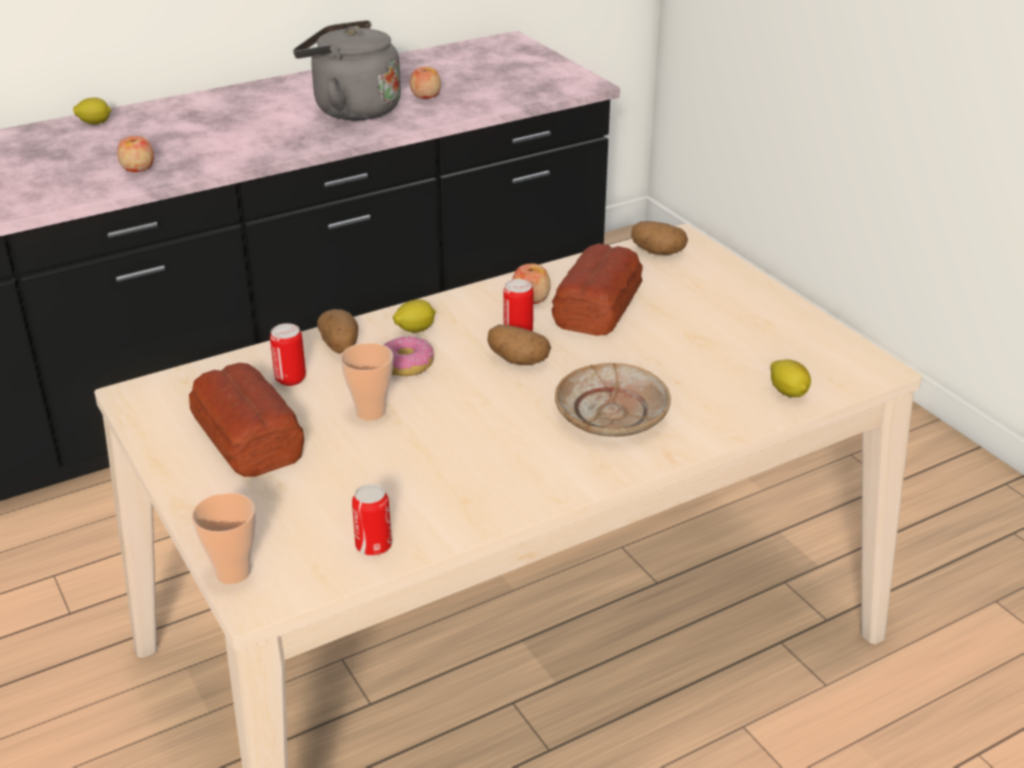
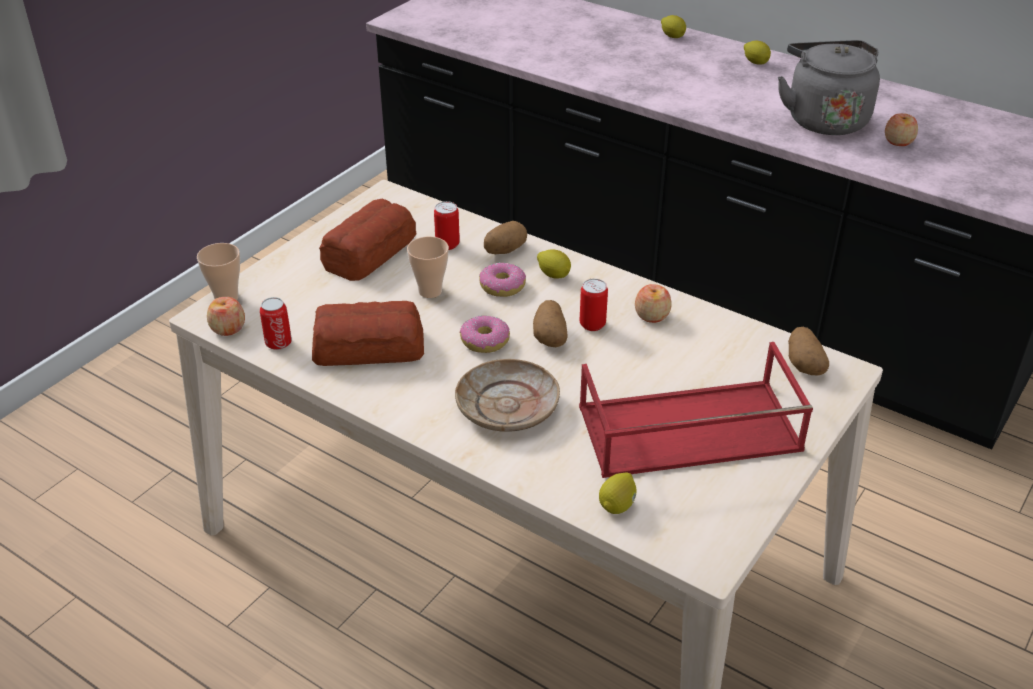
camera: 65 degrees right, 5 degrees up
(137, 168) = (623, 75): apple -> apple (228, 328)
(209, 104) = (755, 62): none -> lemon
(493, 399) = (485, 341): none -> donut
(598, 304) = (675, 354): bread -> bread (370, 348)
(709, 330) = (687, 430): none -> red tray

